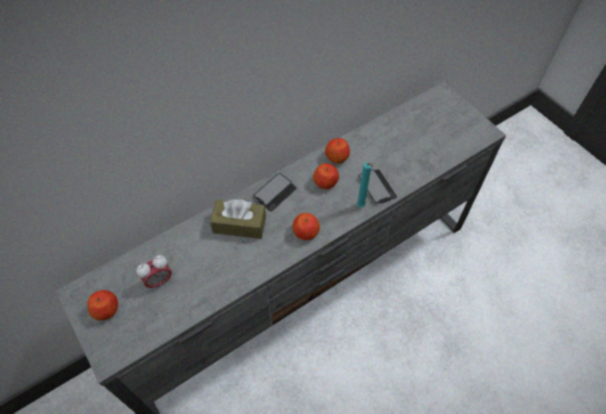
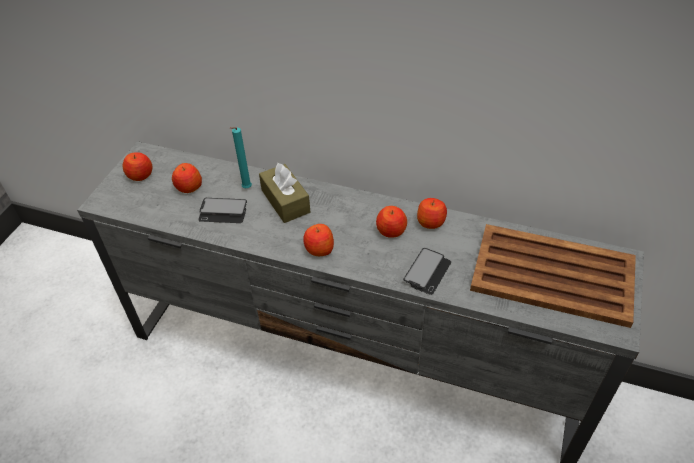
camera: 55 degrees right, 10 degrees down
(159, 281) = (188, 187): alarm clock -> apple
(275, 192) = (342, 203): phone -> phone (223, 211)
(361, 207) = (389, 273): turquoise candle -> turquoise candle (246, 189)
(427, 131) = (551, 274): none -> brown tray

